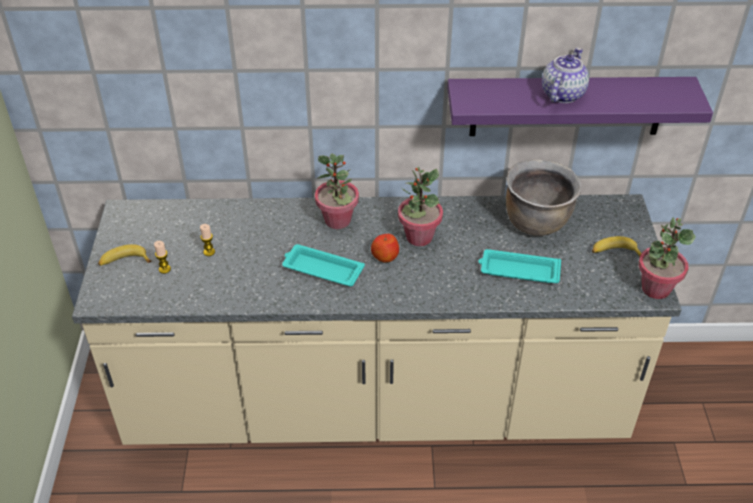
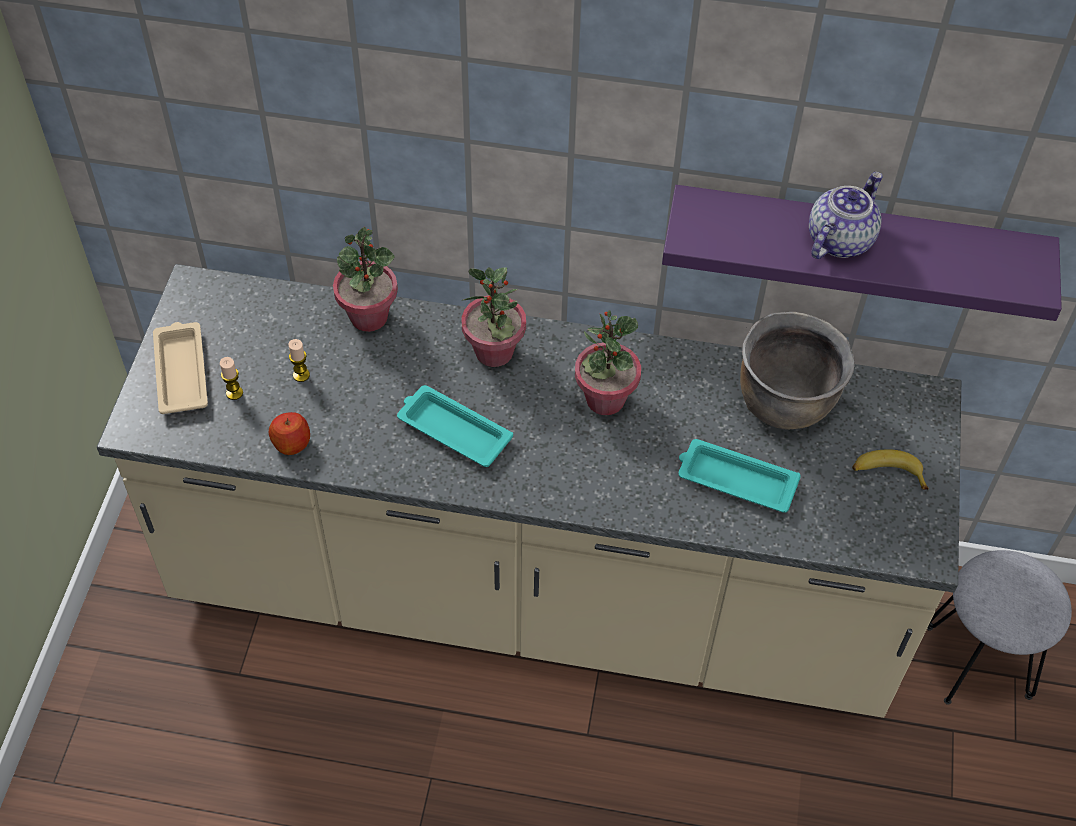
camera: 10 degrees right, 10 degrees up
(124, 261) = (181, 371): banana -> beige tray
(385, 256) = (548, 423): apple -> apple (291, 443)
(655, 288) = (930, 544): potted plant -> potted plant (369, 316)
(676, 397) = (977, 661): none -> grey stool

